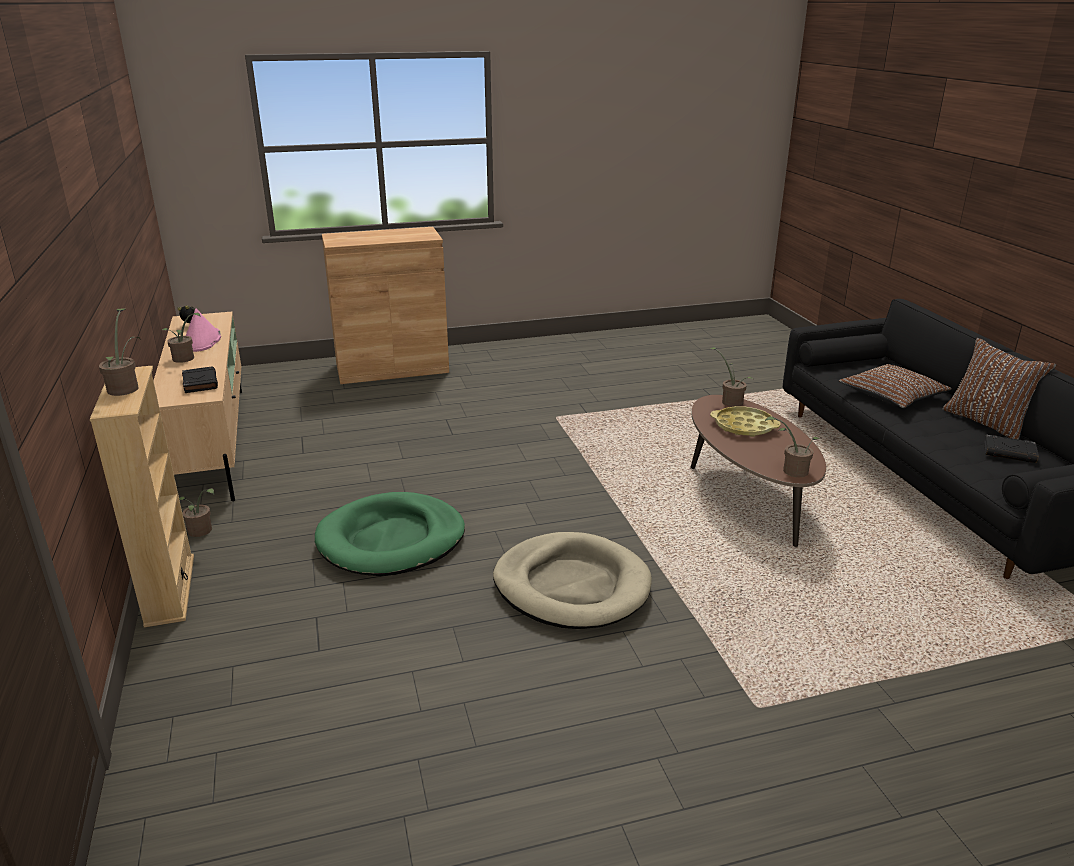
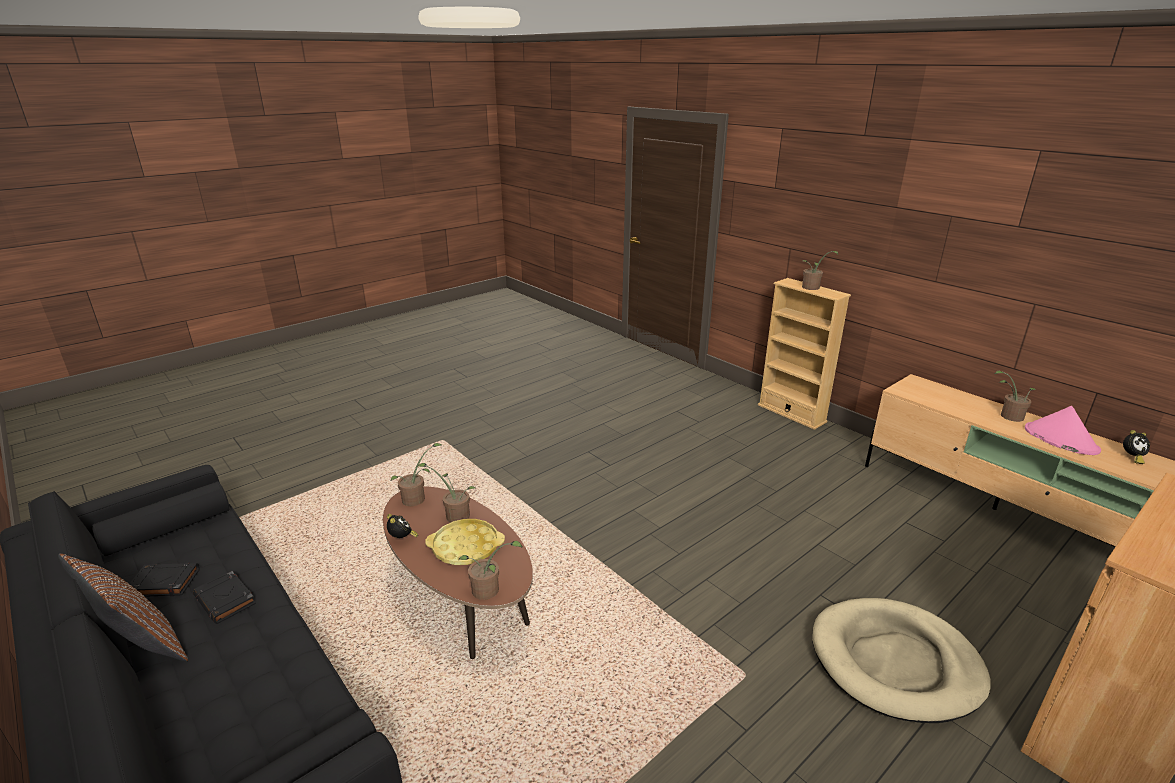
camera: 155 degrees right, 0 degrees up
(200, 383) = (934, 398): black book -> black book (226, 600)
(201, 532) = (839, 442): potted plant -> potted plant (454, 515)
(391, 540) = (719, 469): green dog bed -> none
(571, 586) = (573, 472): beige dog bed -> beige dog bed (895, 663)
(802, 442) = (402, 539): none -> alarm clock
(893, 395) = (246, 682): brown pillow -> none

